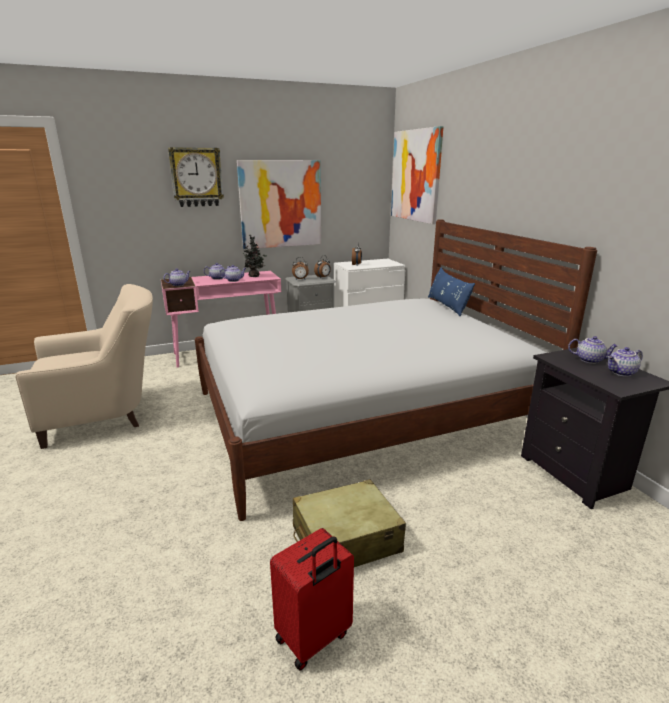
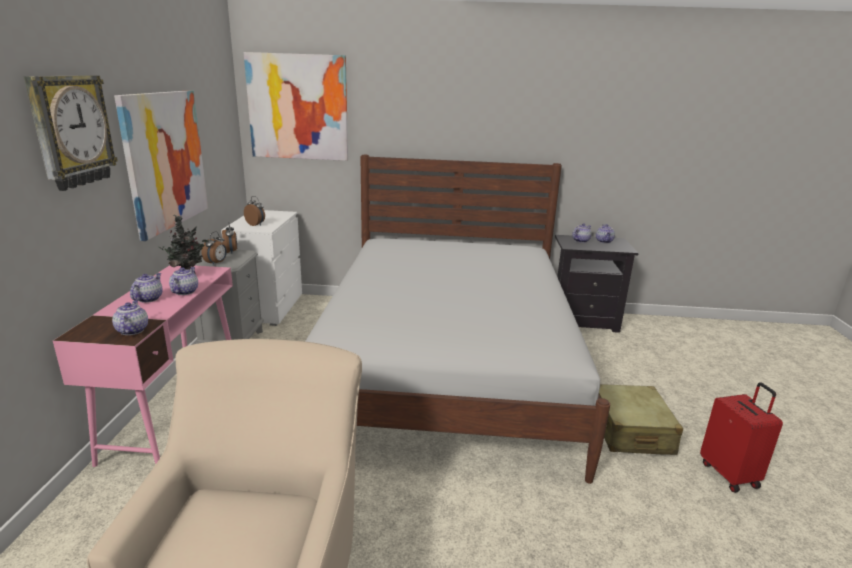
camera: 65 degrees left, 0 degrees up
(447, 306) = (412, 239): blue pillow -> none

